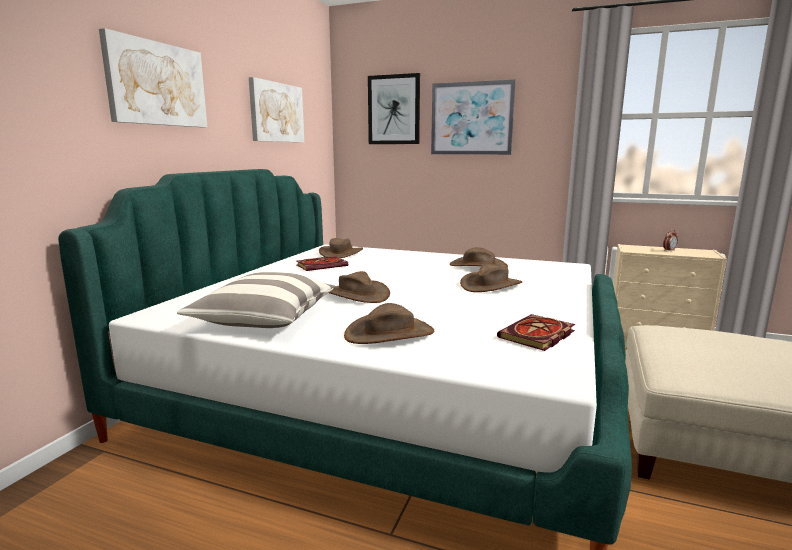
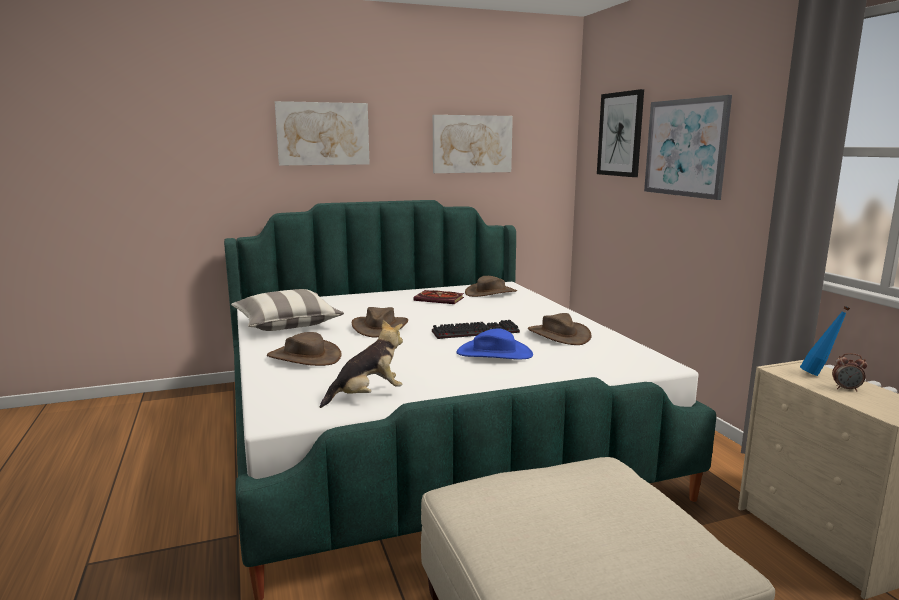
camera: 50 degrees right, 0 degrees up
(430, 277) = (476, 331): none -> keyboard
(490, 285) = (494, 353): brown hat -> blue hat
(537, 336) = (367, 396): book -> plush toy
(643, 248) = (819, 374): none -> blue bottle

